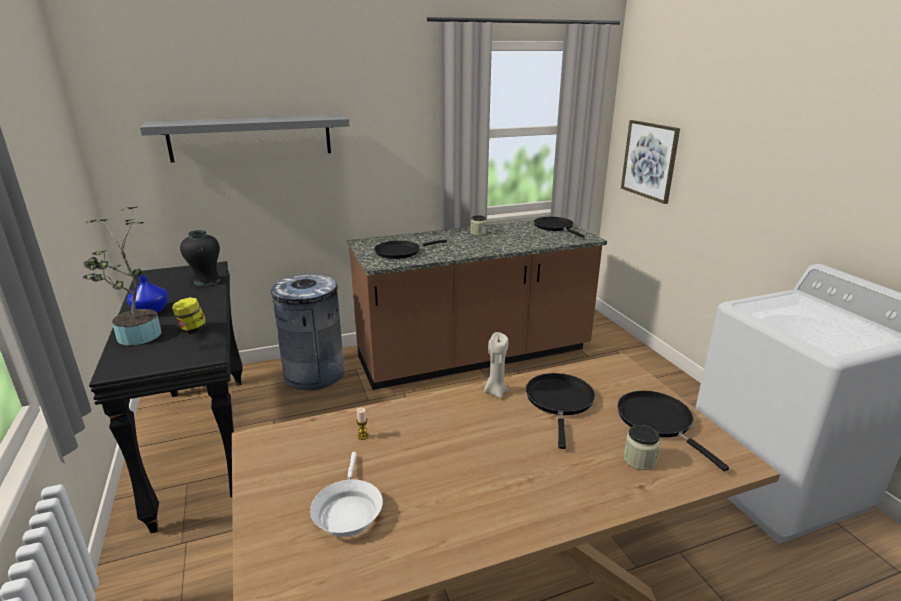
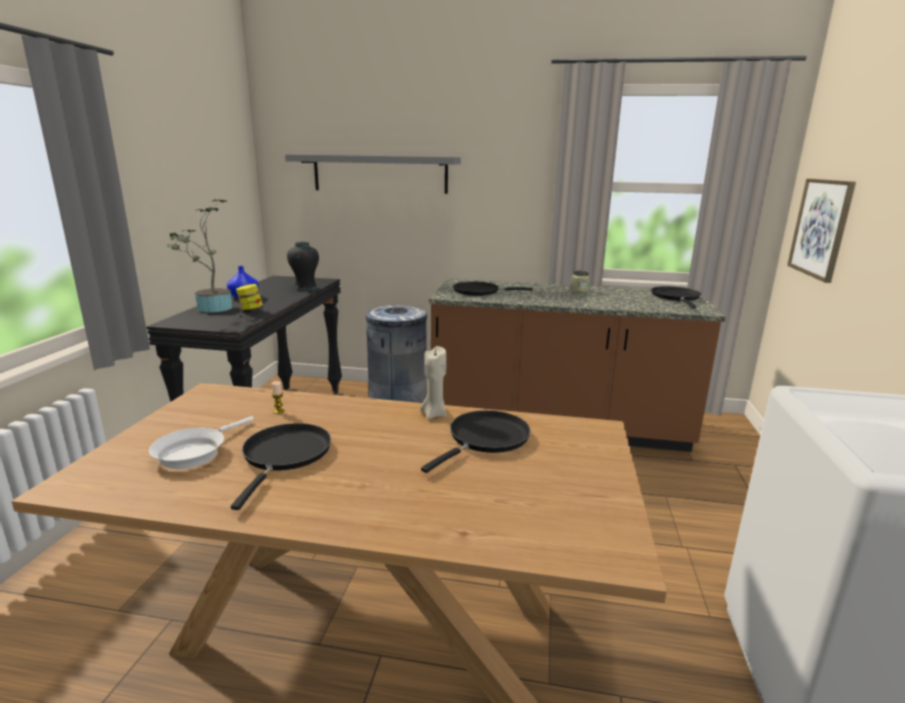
camera: 30 degrees right, 5 degrees down
(639, 460) = (497, 511): jar -> none
(658, 421) = (572, 488): black frying pan -> black frying pan (285, 456)

